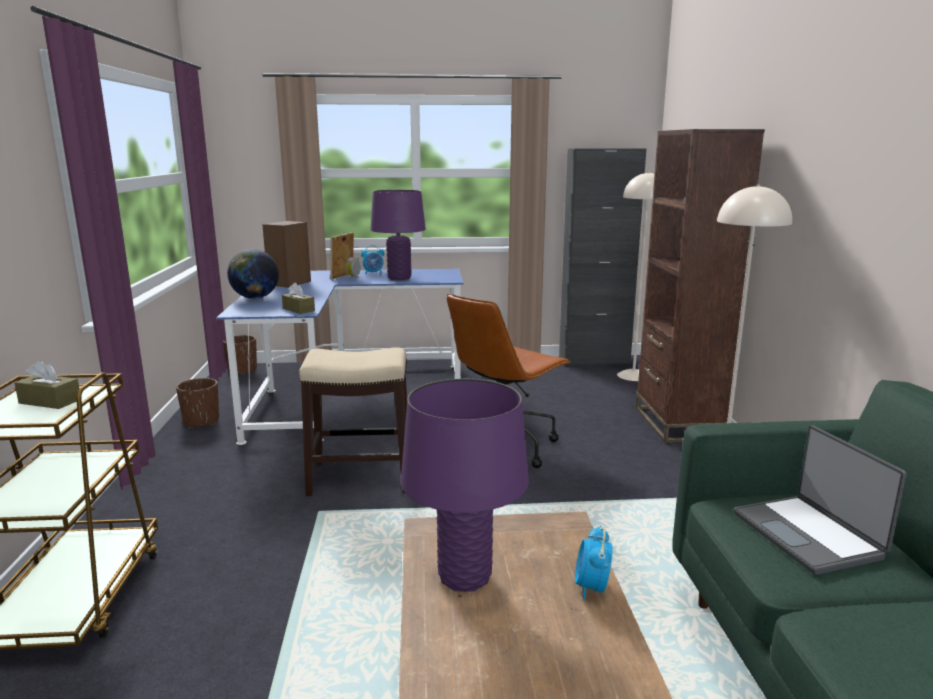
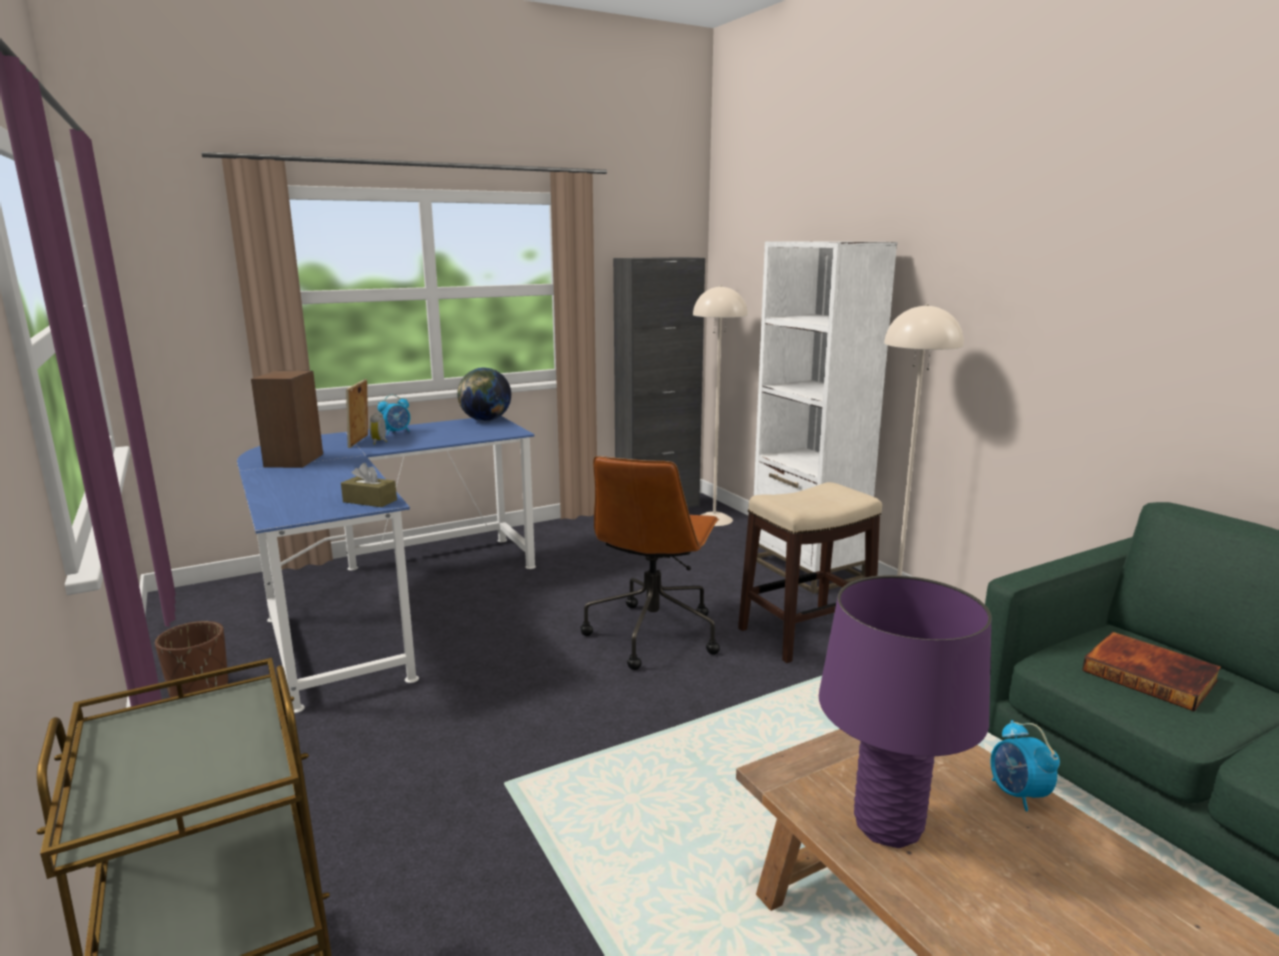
camera: 25 degrees left, 0 degrees up
(50, 401) = (186, 735): brown tissue box -> none
(242, 370) = (197, 595): brown planter -> none
(255, 298) = (275, 491): globe -> globe (485, 420)
(359, 477) = (516, 719): stool -> stool (804, 633)
(399, 278) = (443, 436): purple table lamp -> none
(678, 423) = (806, 568): brown bookcase -> white bookcase
(808, 535) = (1150, 675): laptop -> book

